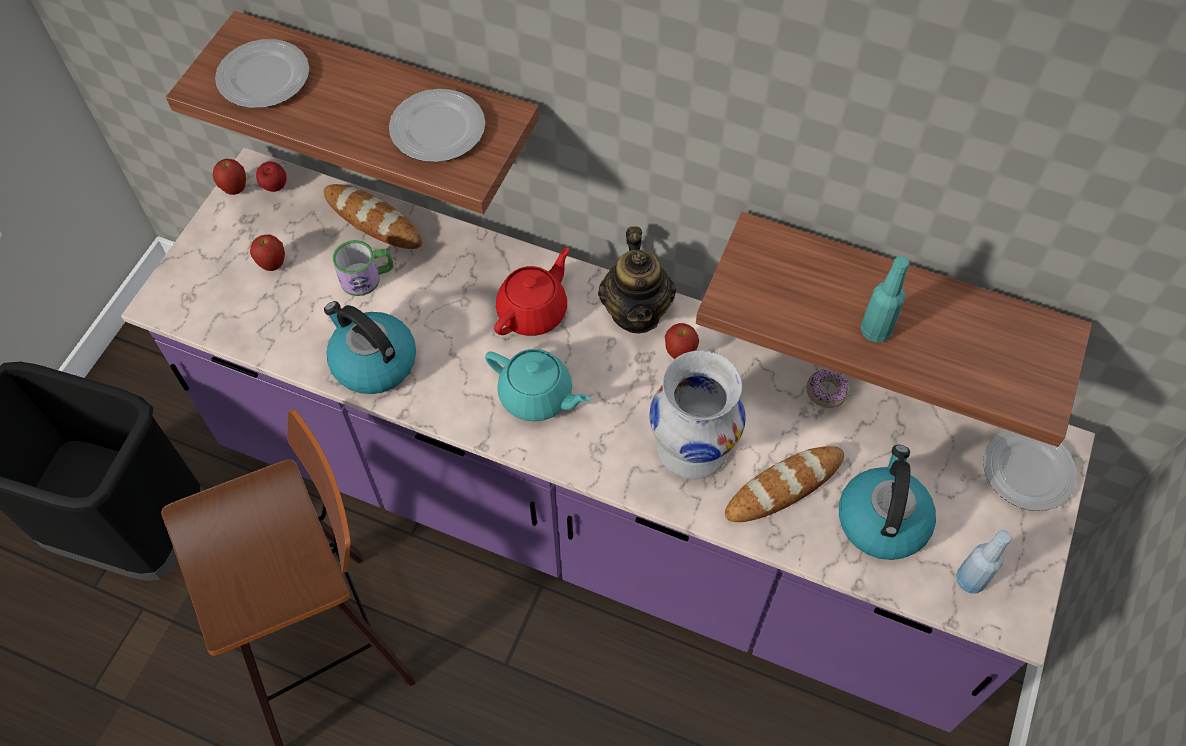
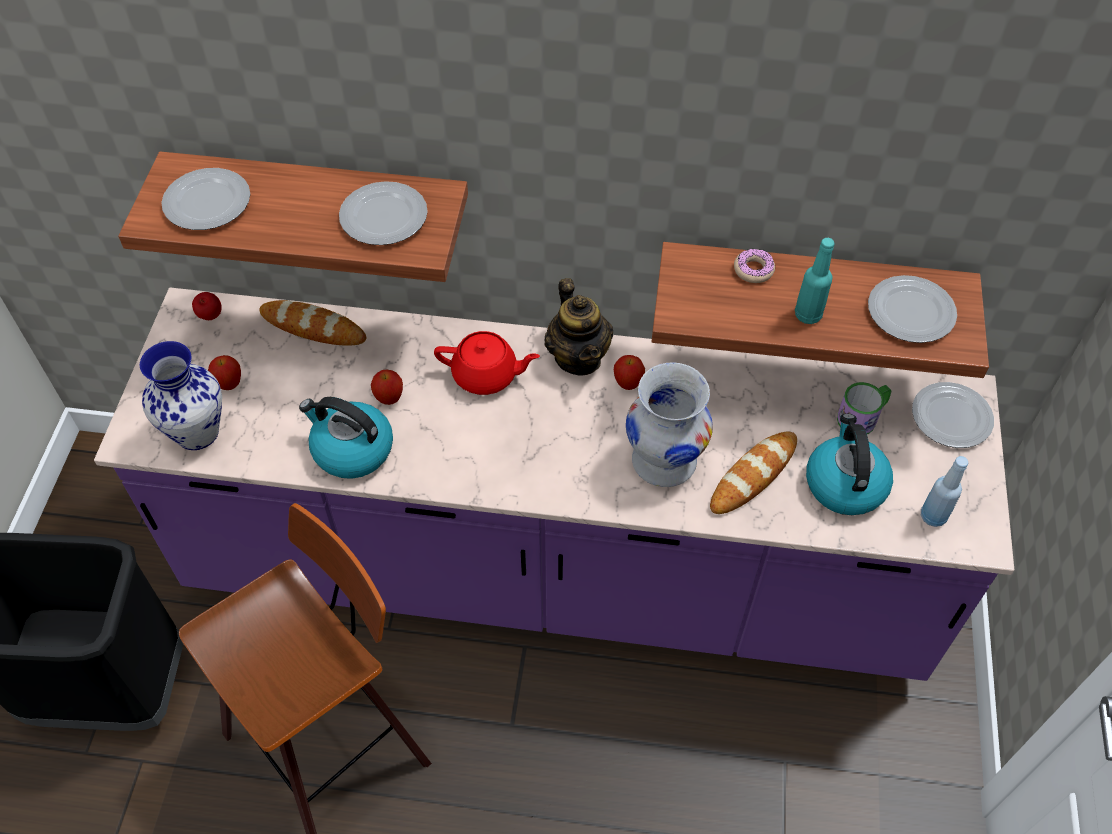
camera: 15 degrees left, 5 degrees down
(226, 310) = (197, 433): none -> vase
(235, 189) = (172, 325): apple -> apple (389, 399)
(367, 277) = (323, 378): mug -> mug (862, 417)
(534, 311) = (486, 375): red teapot -> red teapot turned 75 degrees clockwise
(537, 396) = (512, 447): turquoise teapot -> none
(826, 391) = (764, 389): donut -> donut (753, 270)
(993, 353) = (909, 313): none -> plate

